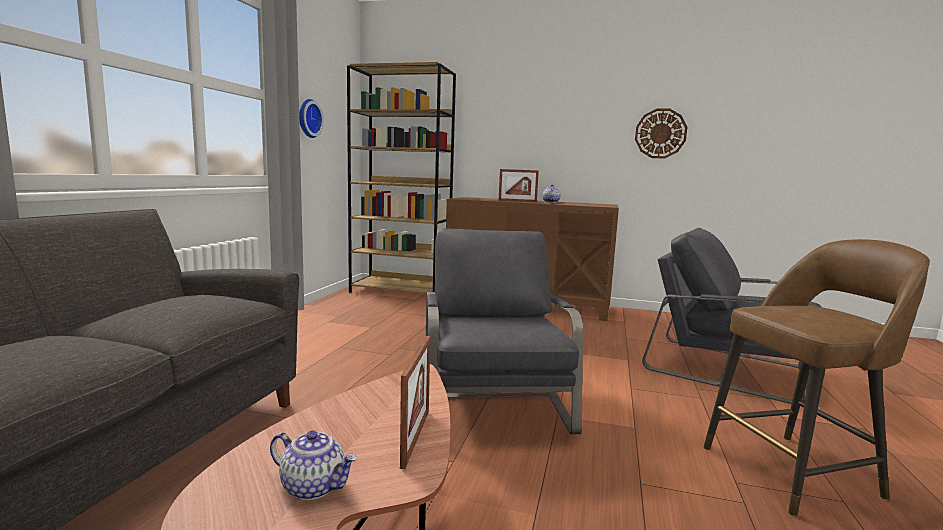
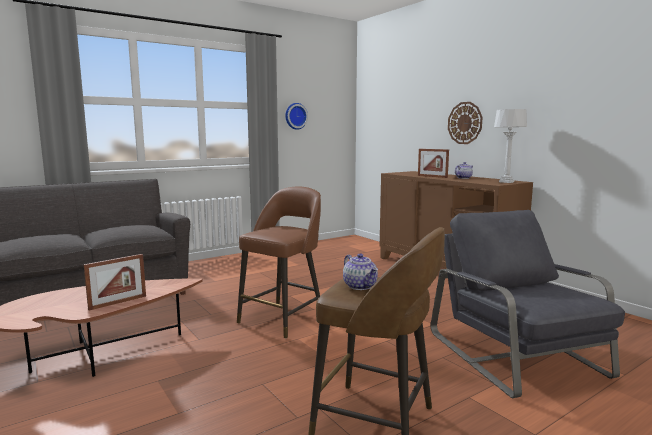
camera: 40 degrees right, 0 degrees up
(314, 486) = (56, 305): teapot -> teapot (360, 286)
(401, 291) = (366, 245): brown bookcase -> none
(493, 397) = (283, 318): grey armchair -> brown stool
(602, 204) = (506, 182): none -> grey table lamp
(660, 133) = (576, 108): wall clock -> wall clock (465, 123)

